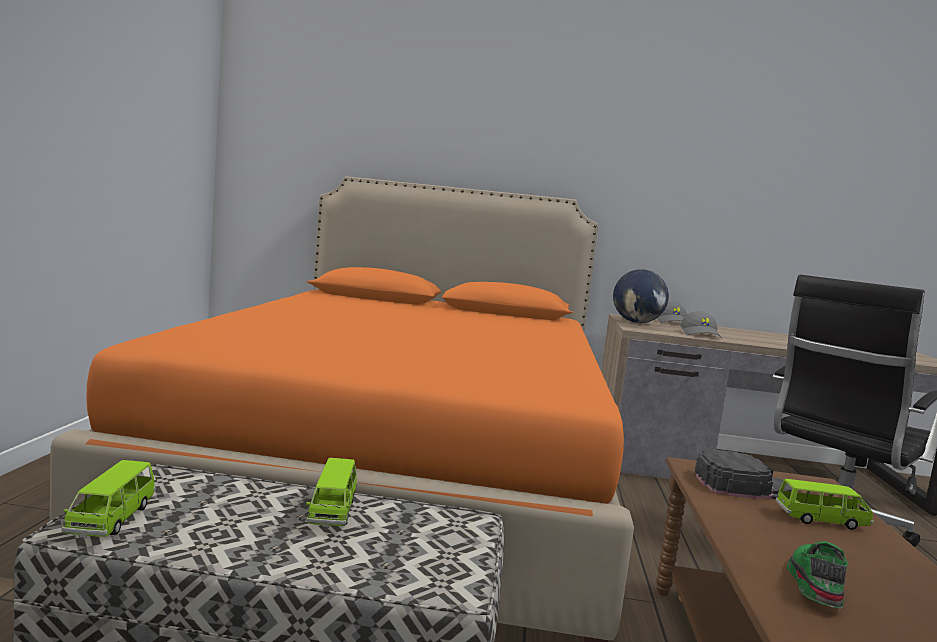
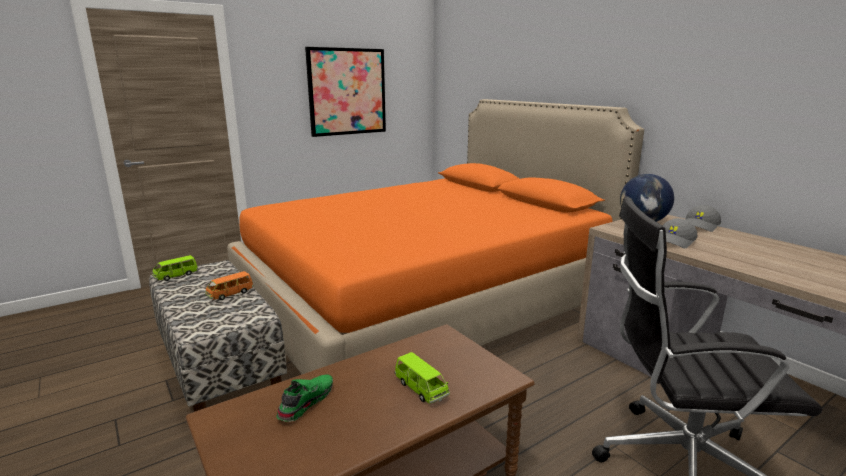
camera: 50 degrees right, 10 degrees up
(120, 132) = (347, 92): none -> picture
(332, 511) = (230, 294): green toy car -> orange toy car
(742, 485) = (438, 354): black cap -> none
(813, 583) = (305, 402): green shoe -> green shoe turned 45 degrees counterclockwise

